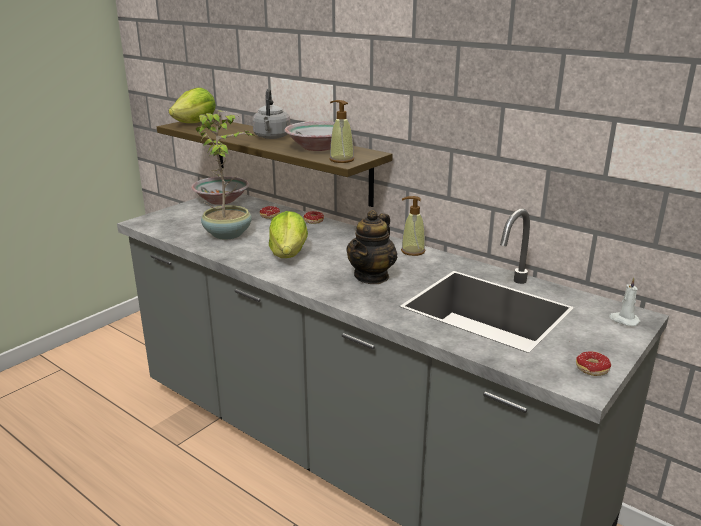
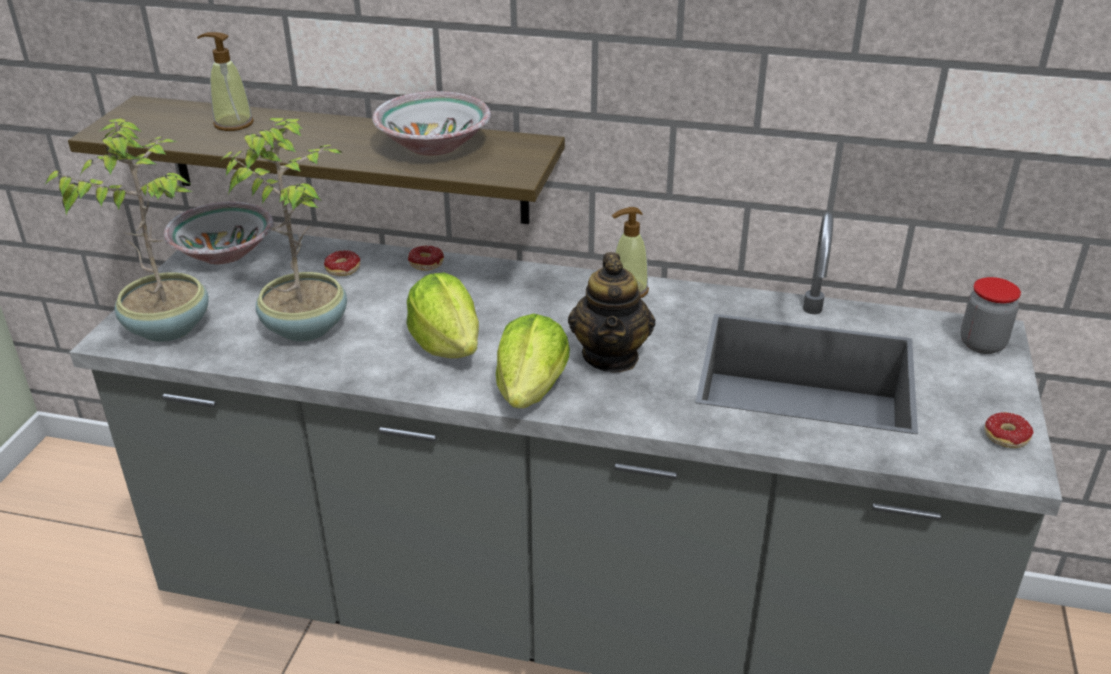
camera: 25 degrees left, 10 degrees up
(167, 222) = (167, 326): none -> potted plant
(196, 123) = (140, 118): lettuce -> lettuce (531, 390)
(272, 137) = (326, 133): grey kettle -> none
(341, 160) = (504, 169): soap dispenser -> soap dispenser (233, 124)
(623, 320) = (982, 344): white candle -> jar

